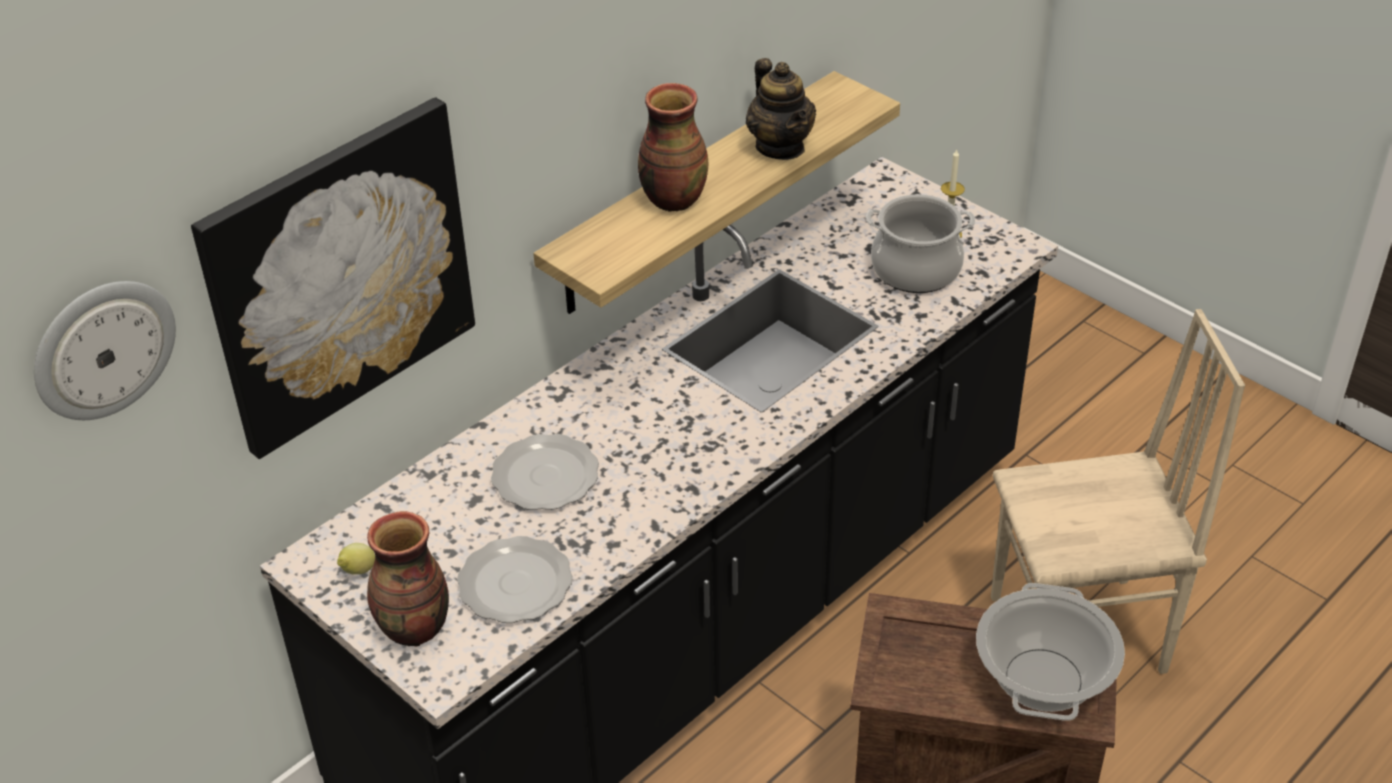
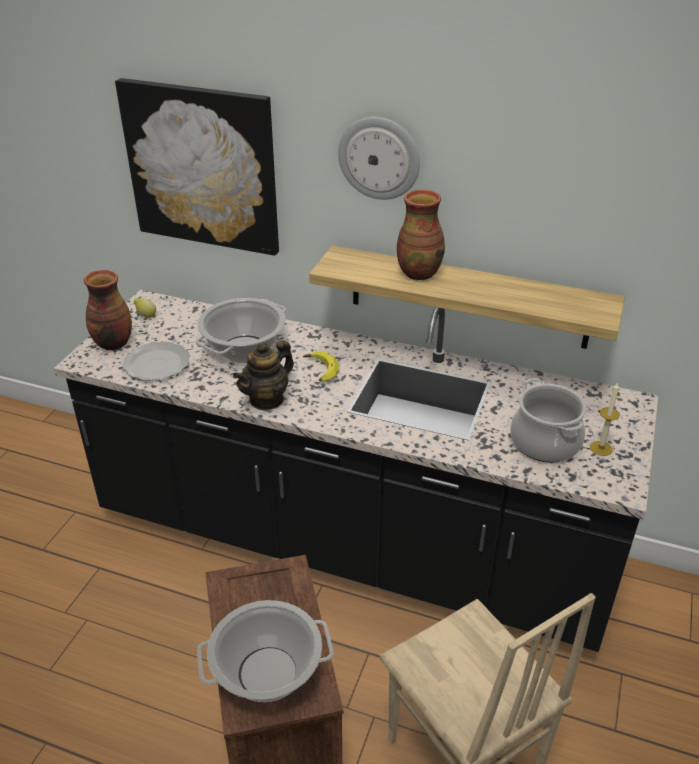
camera: 65 degrees right, 5 degrees down
(103, 348) = (76, 115): wall clock -> wall clock (379, 158)
(544, 475) = (244, 349): plate -> cooking pot
(654, 412) = (319, 371): none -> banana
(780, 147) = (511, 296): teapot -> teapot (267, 399)

